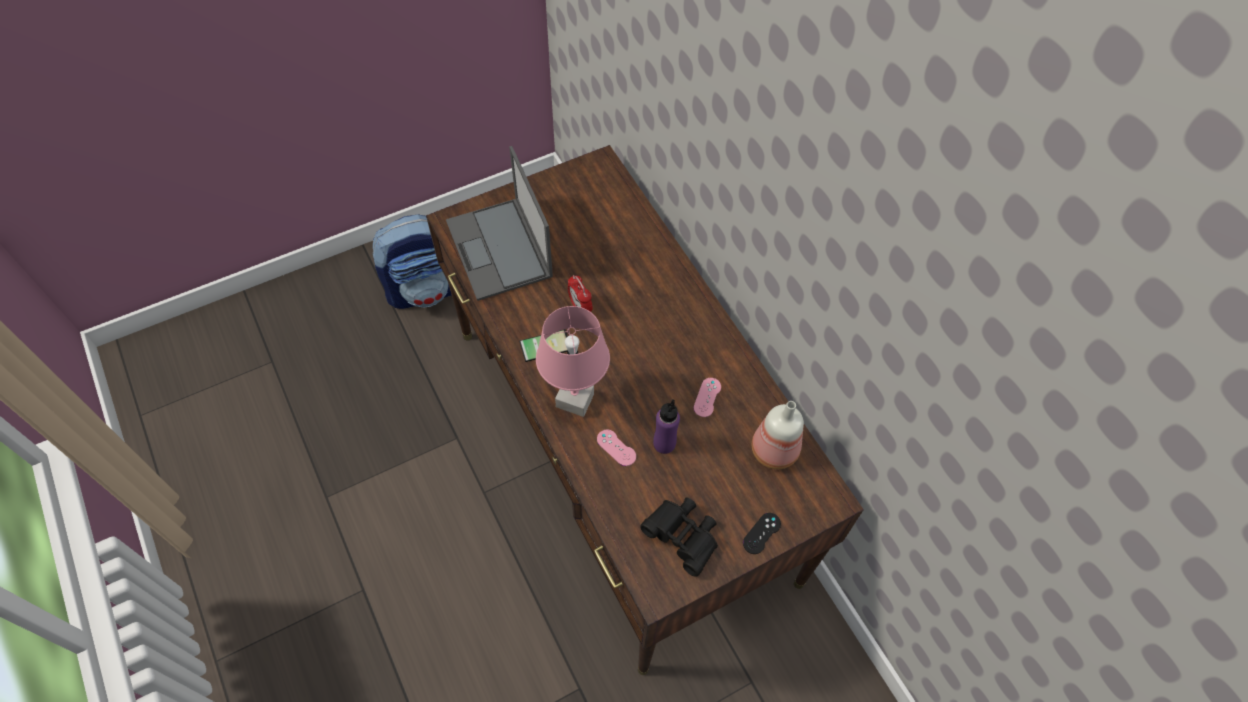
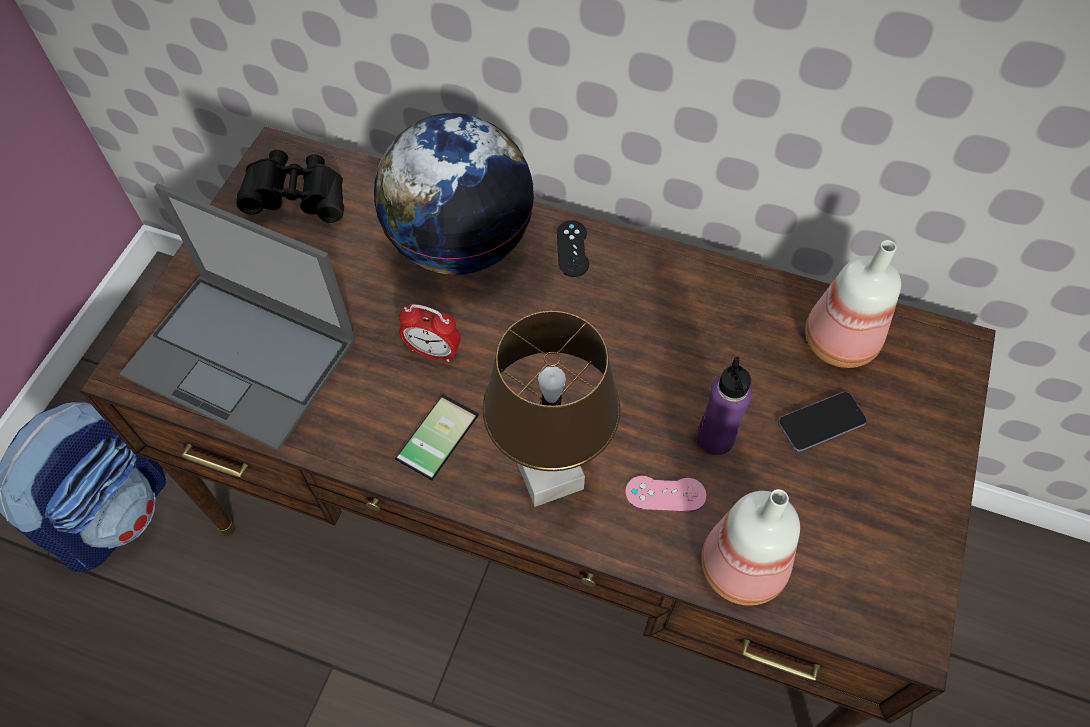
camera: 40 degrees left, 0 degrees up
(574, 400) = (550, 478): pink table lamp -> brown table lamp
(617, 505) = (745, 567): none -> bottle
(641, 266) = (460, 243): none -> globe
(683, 537) = (860, 537): black binoculars -> black binoculars (298, 199)
(707, 397) = (703, 340): pink game controller -> none
(721, 477) = (821, 423): none -> phone
(761, 533) = (933, 451): black game controller -> black game controller (572, 249)

